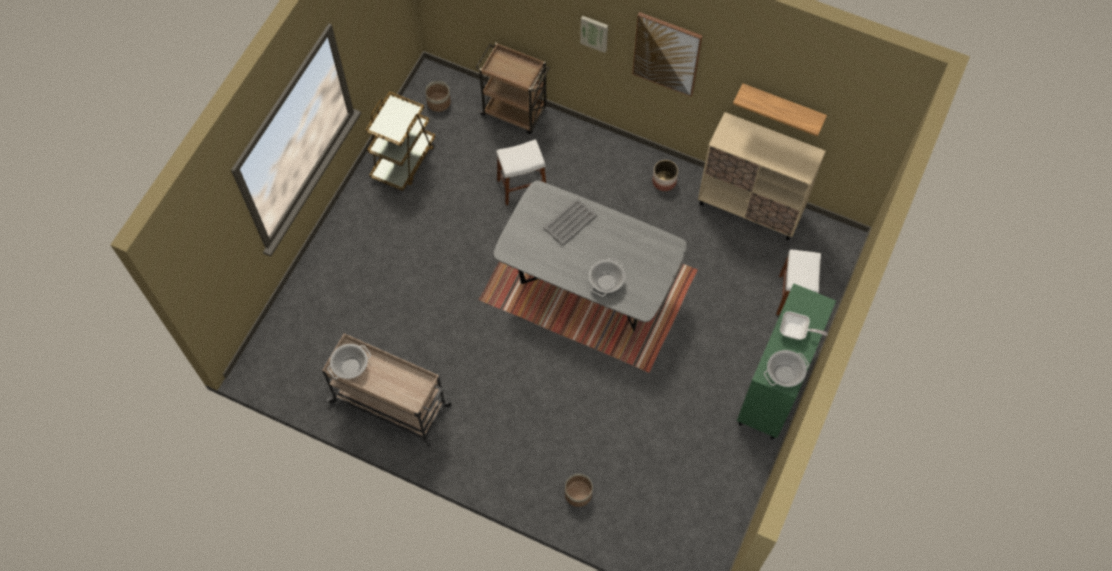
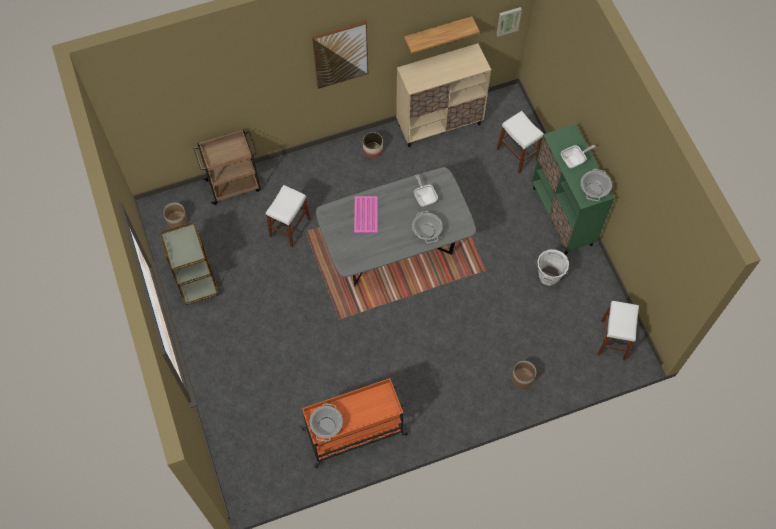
camera: 45 degrees left, 0 degrees up
(392, 404) = (356, 432): beige cart -> orange cart
(570, 222) = (366, 214): grey tray -> pink tray
(594, 33) = (278, 78): picture -> picture (508, 20)
(637, 251) = (424, 197): none -> frying pan
(697, 539) = (613, 339): none -> white stool
(699, 430) = (548, 277): none -> white bucket

